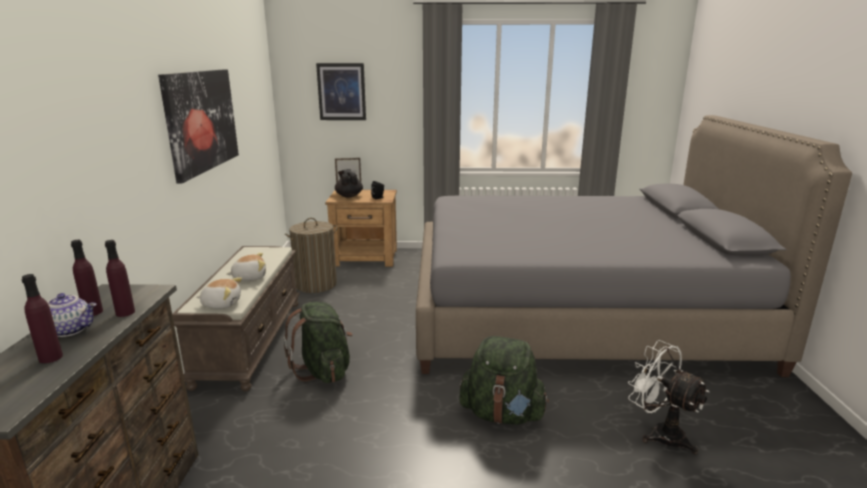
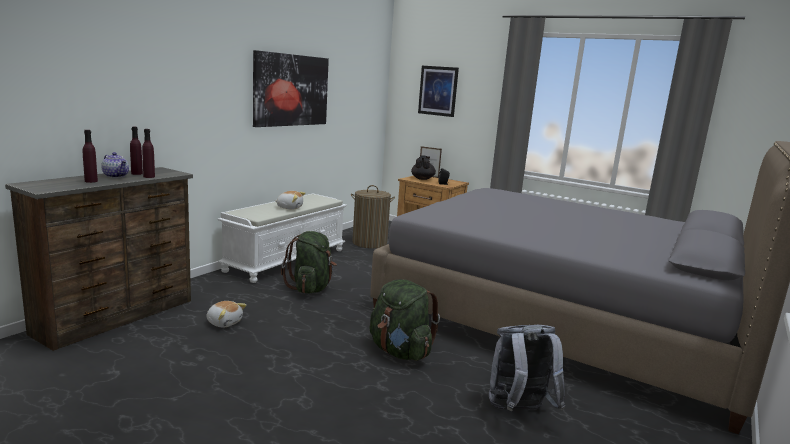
camera: 30 degrees right, 5 degrees down
(221, 304) = (253, 215): plush toy -> plush toy (224, 322)
(249, 340) = (286, 259): brown bench -> white bench
(660, 433) = (518, 411): white fan -> grey backpack

